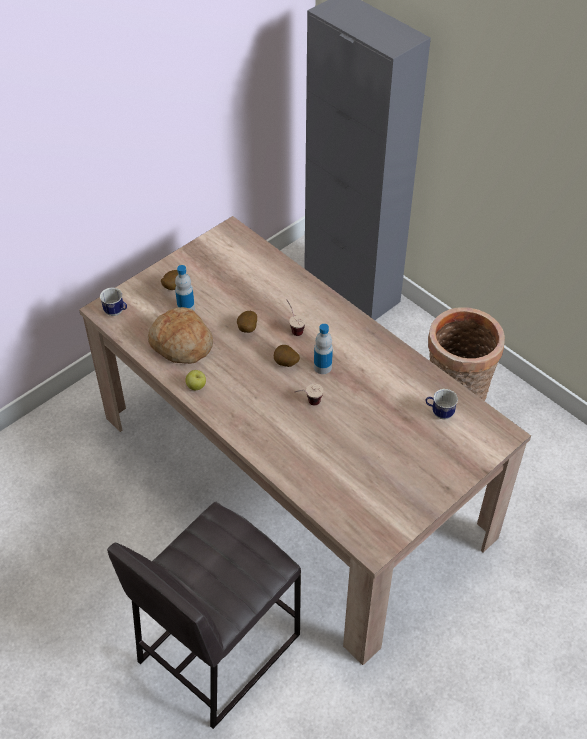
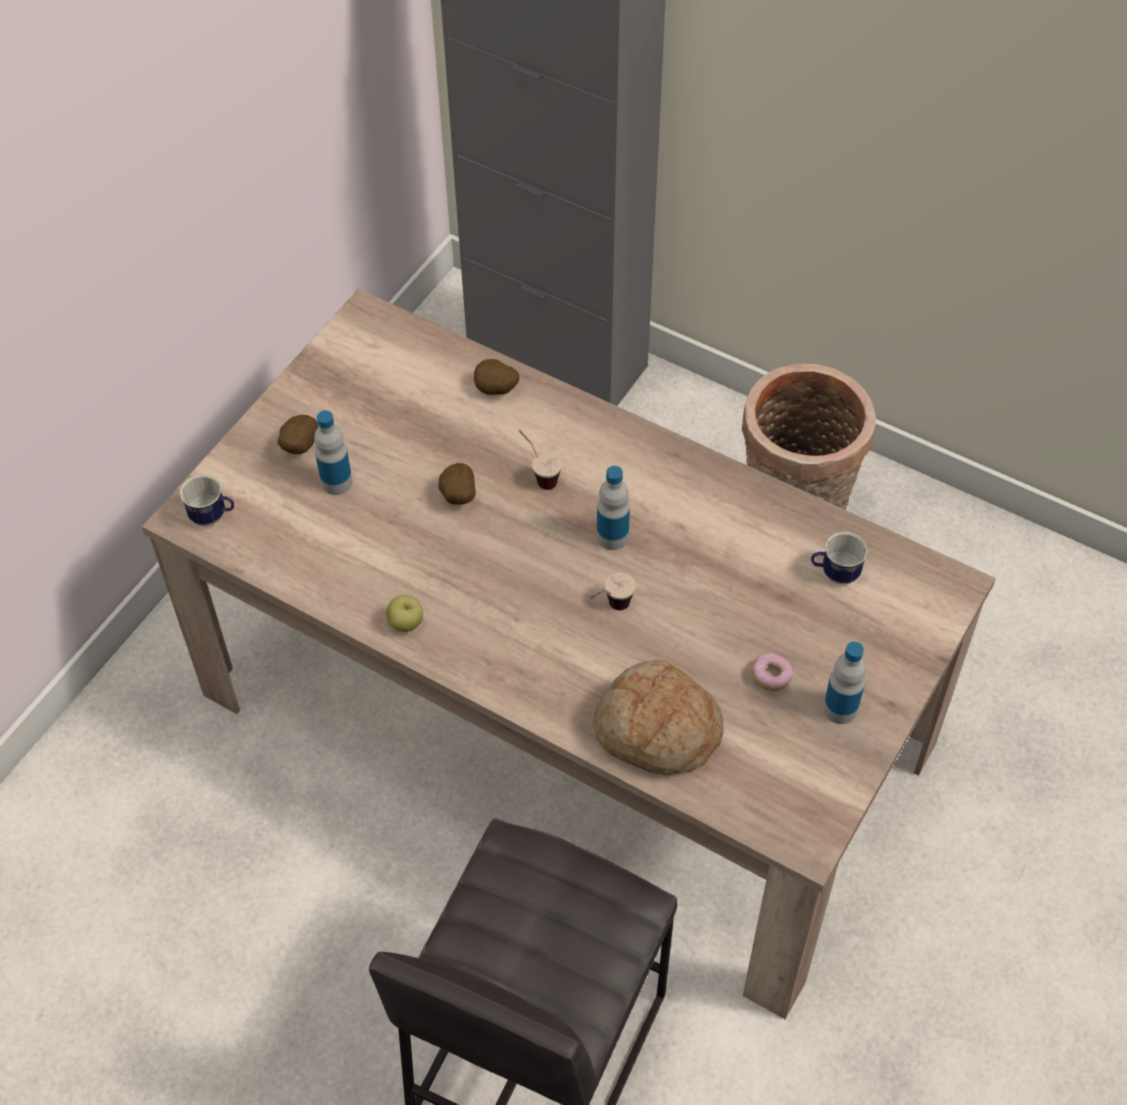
camera: 15 degrees left, 5 degrees up
(181, 344) = (351, 551): bread -> bread (657, 730)
(285, 364) = (547, 546): potato -> potato (496, 391)
(384, 458) = (771, 677): none -> donut
(417, 484) = (840, 709): none -> bottle

